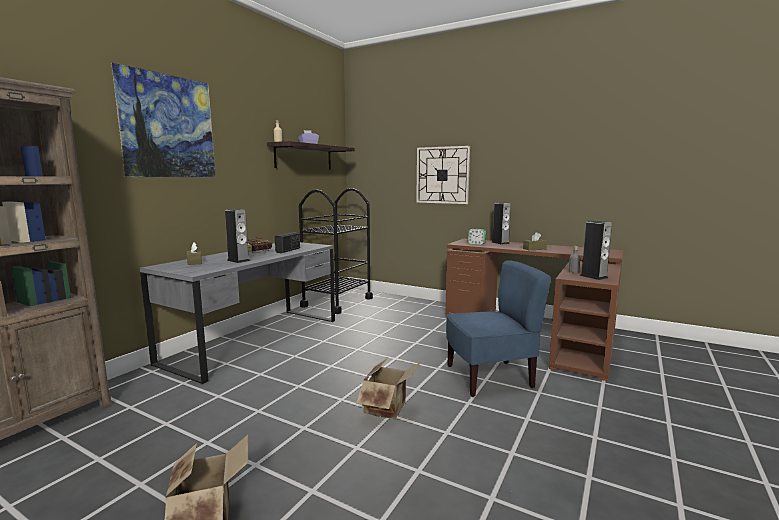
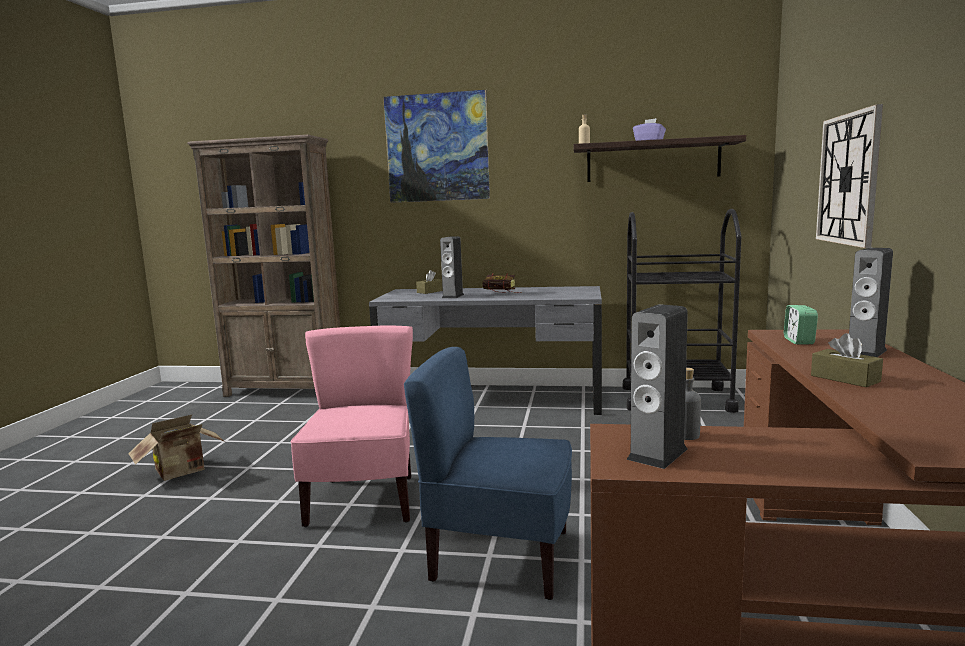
camera: 70 degrees right, 0 degrees up
(288, 250) = (533, 295): radio -> none
(389, 408) = (364, 500): cardboard box -> pink chair
(489, 377) = (500, 558): blue chair -> blue chair turned 135 degrees clockwise

